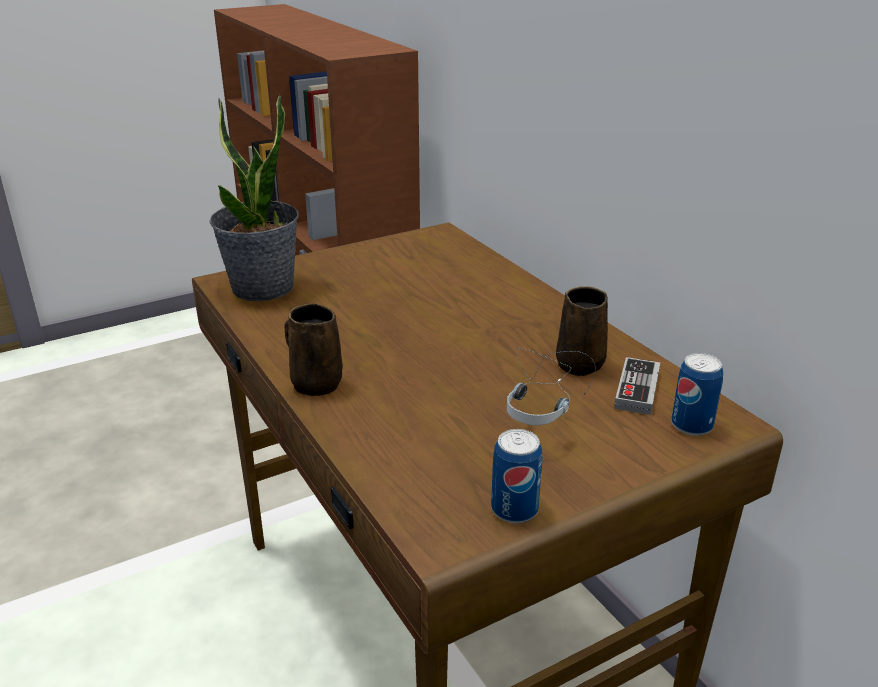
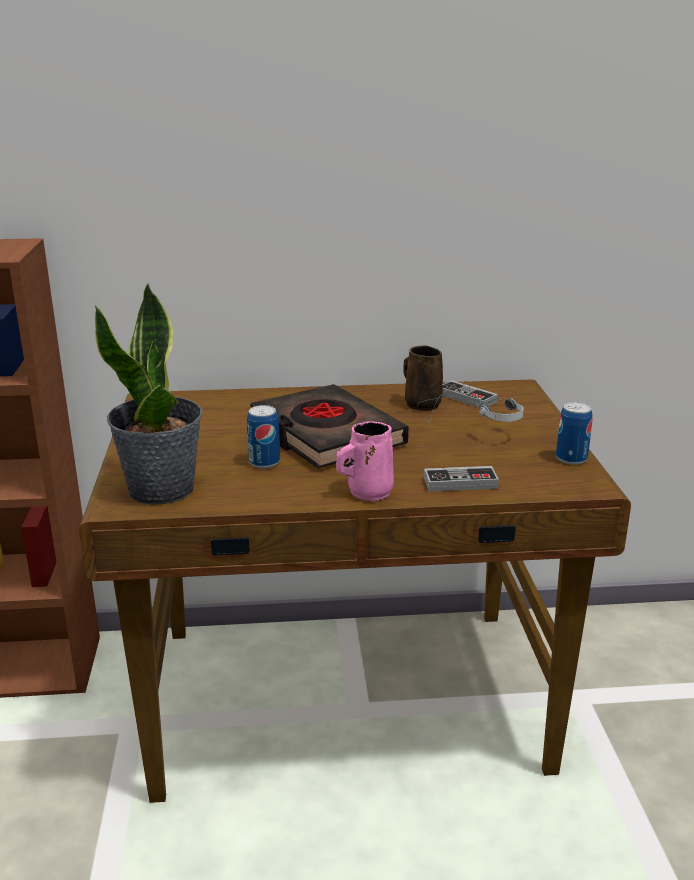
camera: 65 degrees left, 5 degrees down
(315, 383) = (367, 492): brown mug -> pink mug
(376, 434) = (460, 483): none -> game controller
(436, 329) = (326, 435): none -> black book
(691, 425) = (515, 395): can -> can (264, 462)

